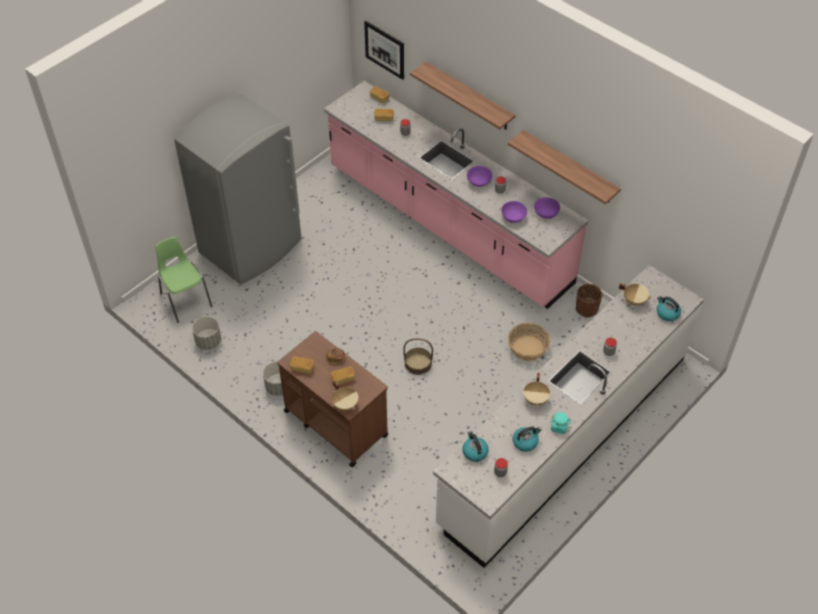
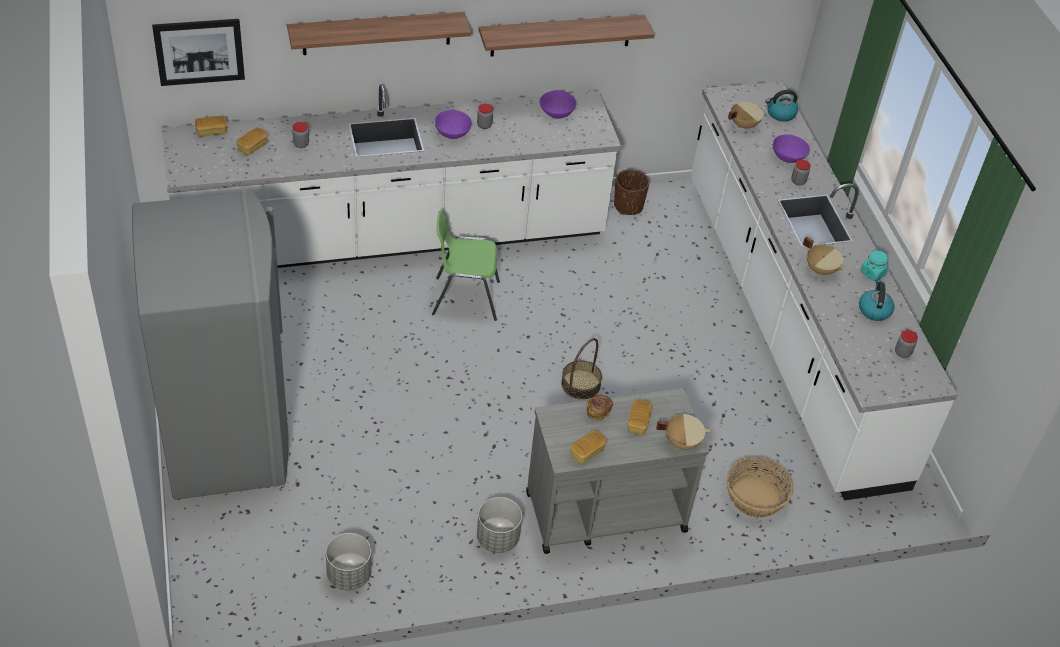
camera: 60 degrees left, 5 degrees down
(185, 300) = (246, 562): green chair -> green chair (465, 298)
(335, 423) = (604, 511): brown cart -> grey cart
(447, 225) = (393, 239): pink counter -> white counter
(474, 452) = (858, 357): kettle -> none
(513, 217) = (537, 138): purple bowl -> purple bowl (788, 156)
(528, 348) = (640, 281): basket -> basket (755, 497)

